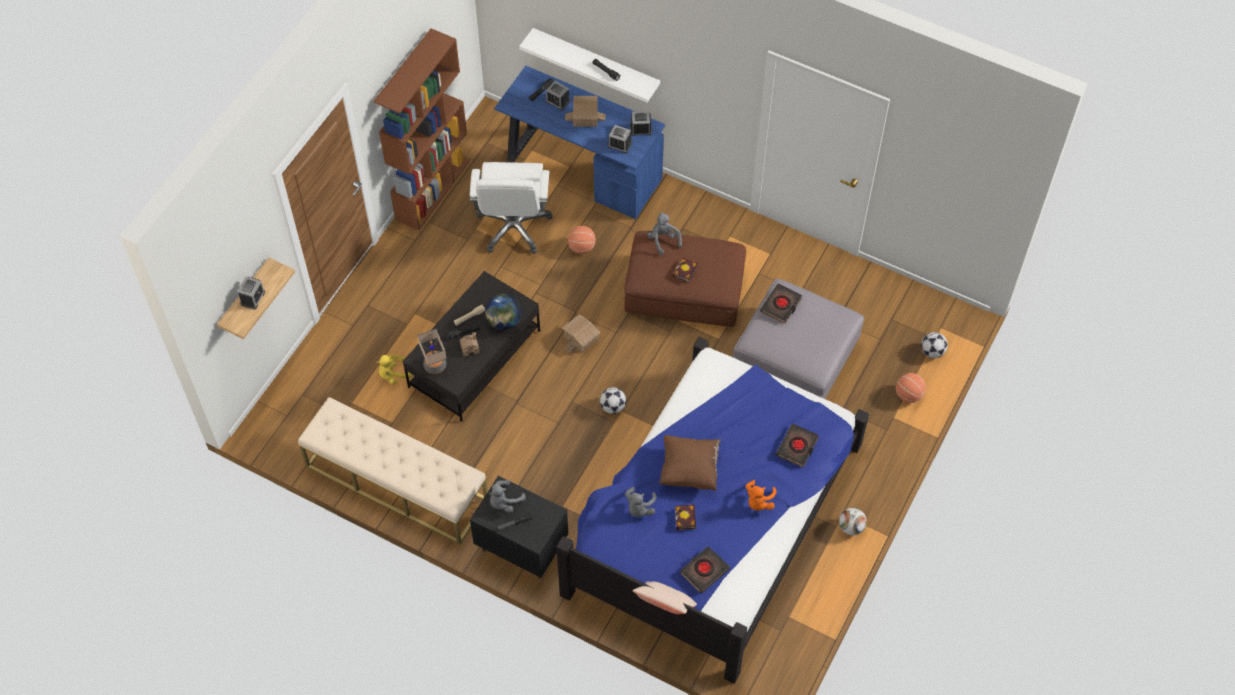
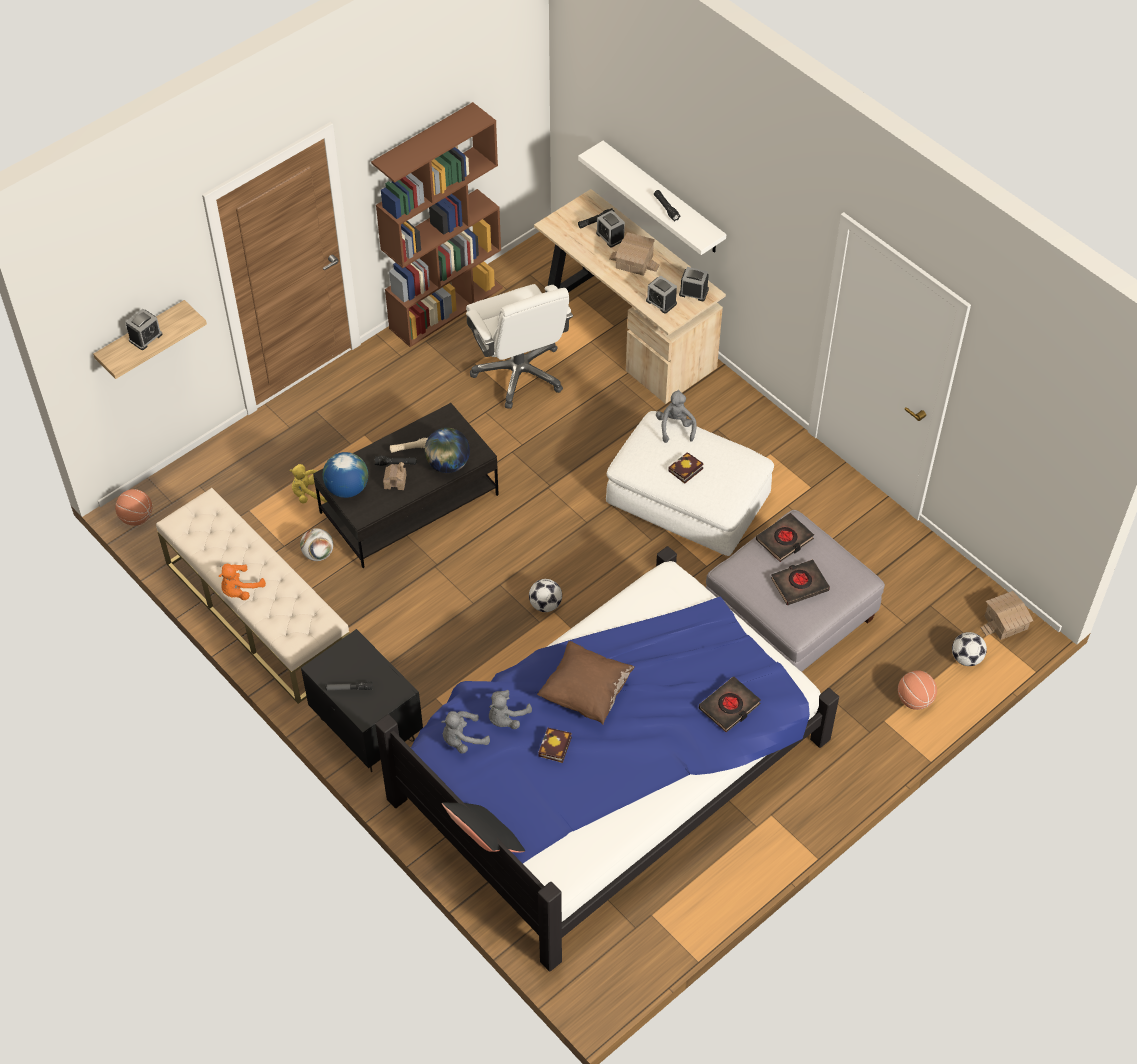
camera: 20 degrees right, 5 degrees down
(435, 365) = (347, 488): table lamp -> globe
(504, 502) = (350, 660): grey plush toy -> grey plush toy (462, 740)
(514, 227) = (519, 373): white office chair -> white office chair turned 45 degrees counterclockwise
(581, 168) = (626, 331): blue desk -> beige desk
(582, 247) = (588, 417): basketball -> basketball (137, 518)
(582, 339) = (543, 518): toy house -> toy house (1006, 623)
(664, 606) = (484, 841): beige pillow -> black pillow
(684, 291) = (688, 500): brown ottoman -> white ottoman
(704, 571) = (551, 815): black book -> black book (799, 584)
(758, 502) = (653, 756): orange plush toy -> orange plush toy (240, 590)
(851, 527) = (775, 833): football -> football (318, 554)

